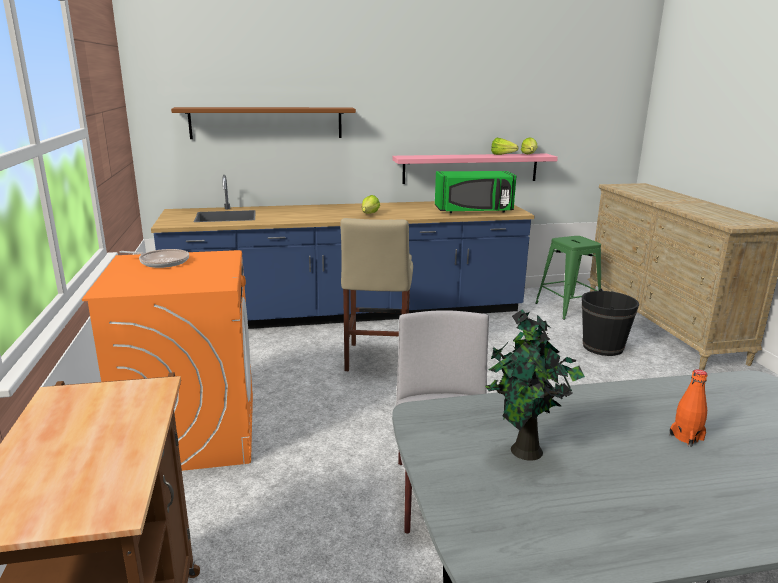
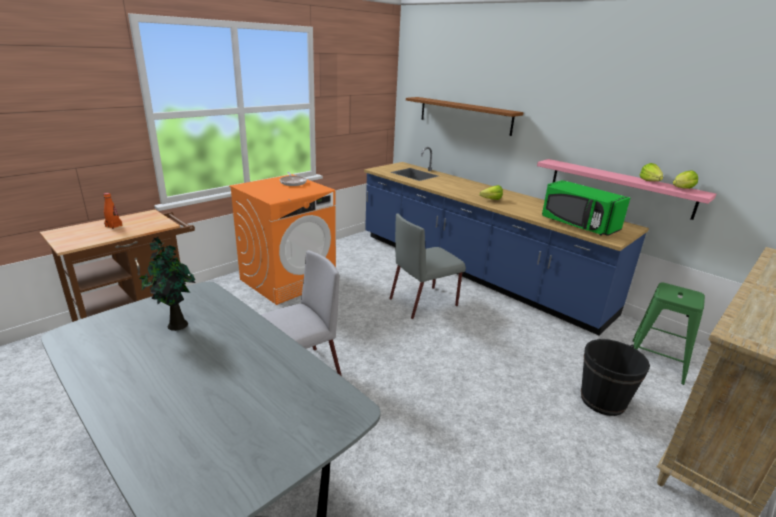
camera: 55 degrees right, 5 degrees up
(376, 360) = (424, 302): beige stool -> grey chair
(686, 437) = (224, 378): orange bottle -> orange bottle (114, 226)

